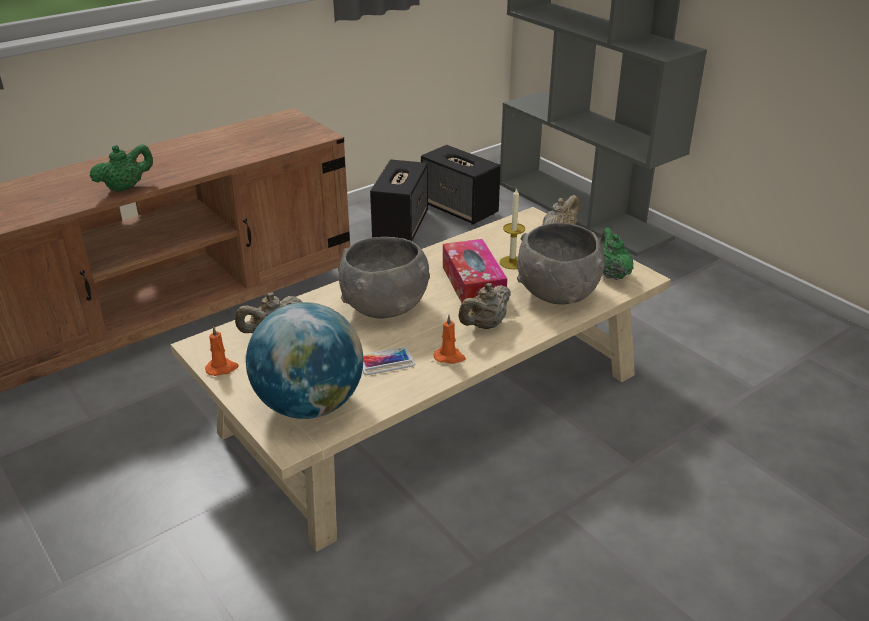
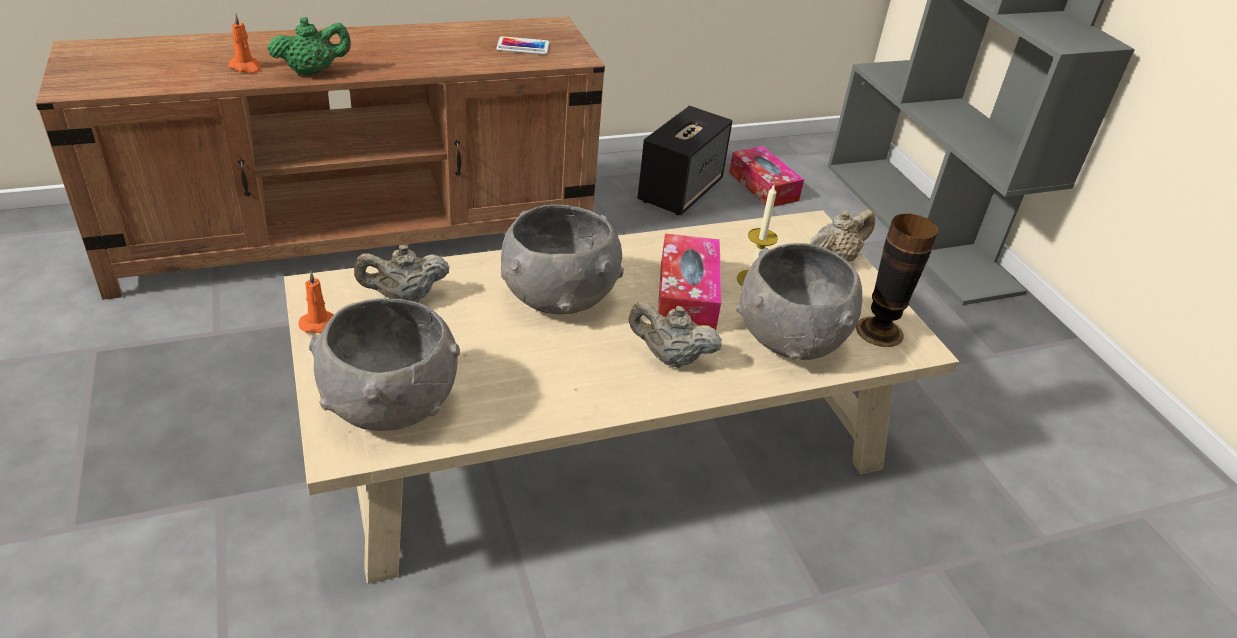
camera: 15 degrees right, 5 degrees up
(310, 405) = (392, 405): globe -> grey bowl
(386, 361) = (518, 372): phone -> phone (523, 46)
(450, 357) = (600, 390): orange candle -> orange candle (246, 67)
(460, 209) = (763, 186): speaker -> tissue box
(485, 325) = (670, 358): beige teapot -> beige teapot turned 45 degrees clockwise
(611, 274) = (879, 331): green teapot -> vase

